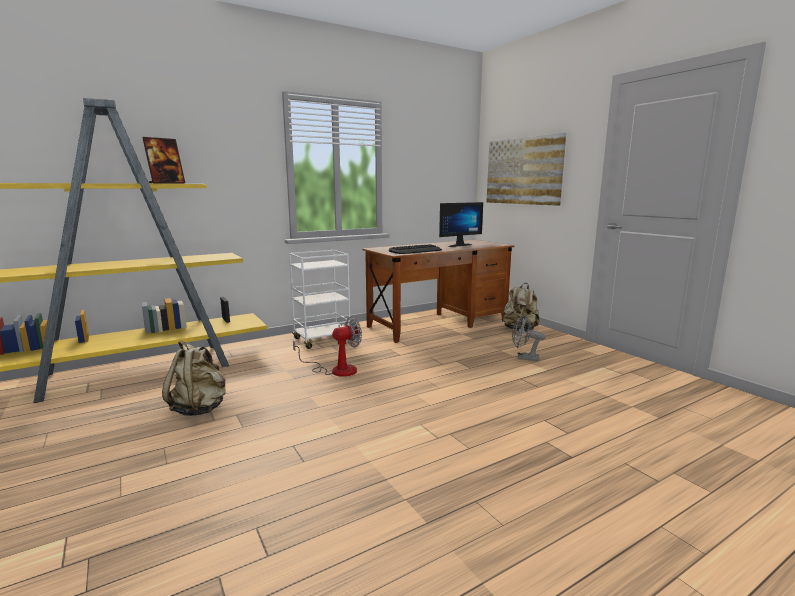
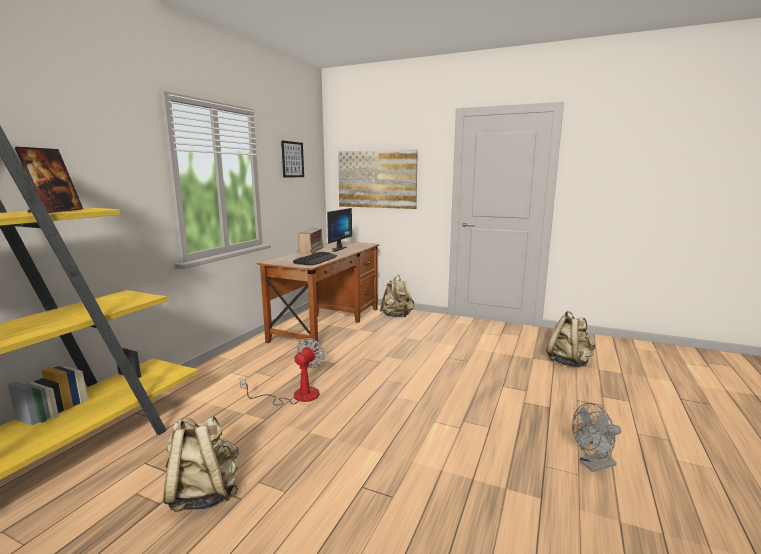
camera: 35 degrees left, 0 degrees up
(323, 339) = (237, 368): white cart -> none
(429, 244) = (311, 251): none -> radio
(430, 151) = (292, 159): none -> picture
(524, 358) = (429, 339): grey fan -> grey fan (593, 465)
(682, 424) = (568, 362): none -> beige backpack

